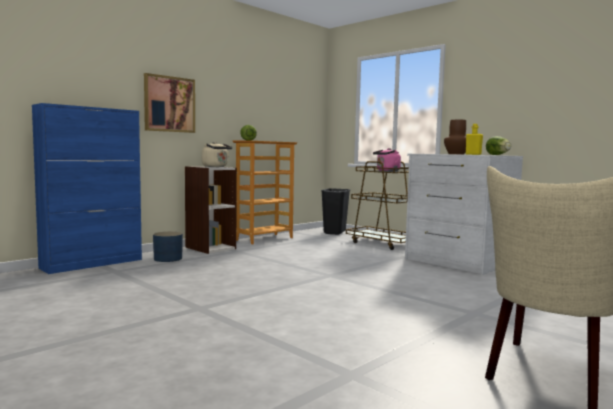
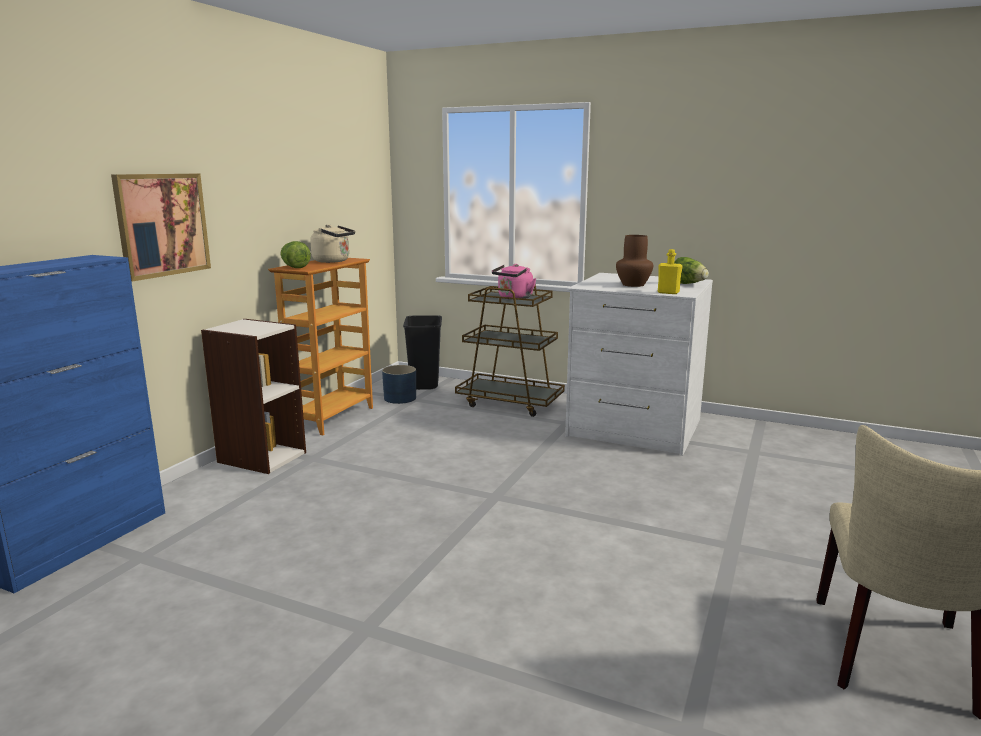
camera: 20 degrees left, 10 degrees up
(168, 259) = (211, 501): blue planter -> blue planter (400, 398)
(216, 167) = (259, 326): beige kettle -> beige kettle (333, 261)

